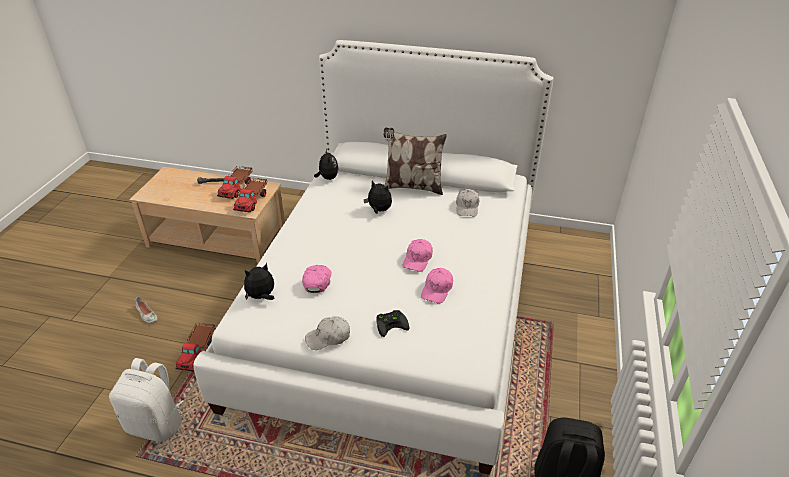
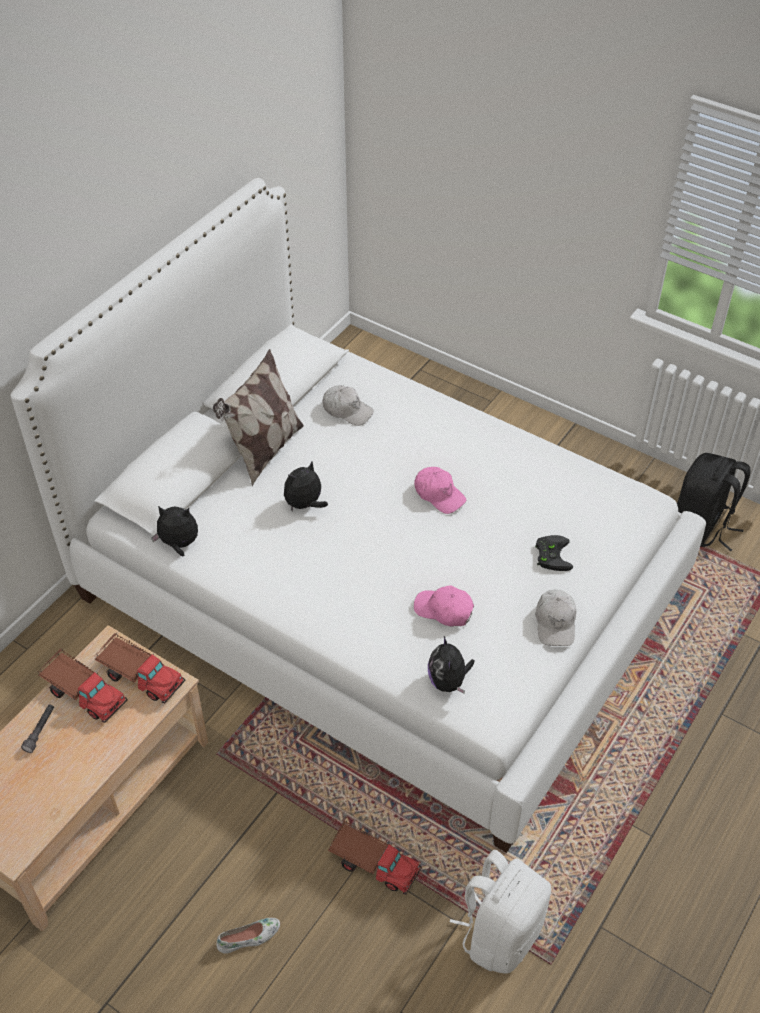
camera: 70 degrees left, 10 degrees up
(437, 289) = (505, 494): pink cap -> none

